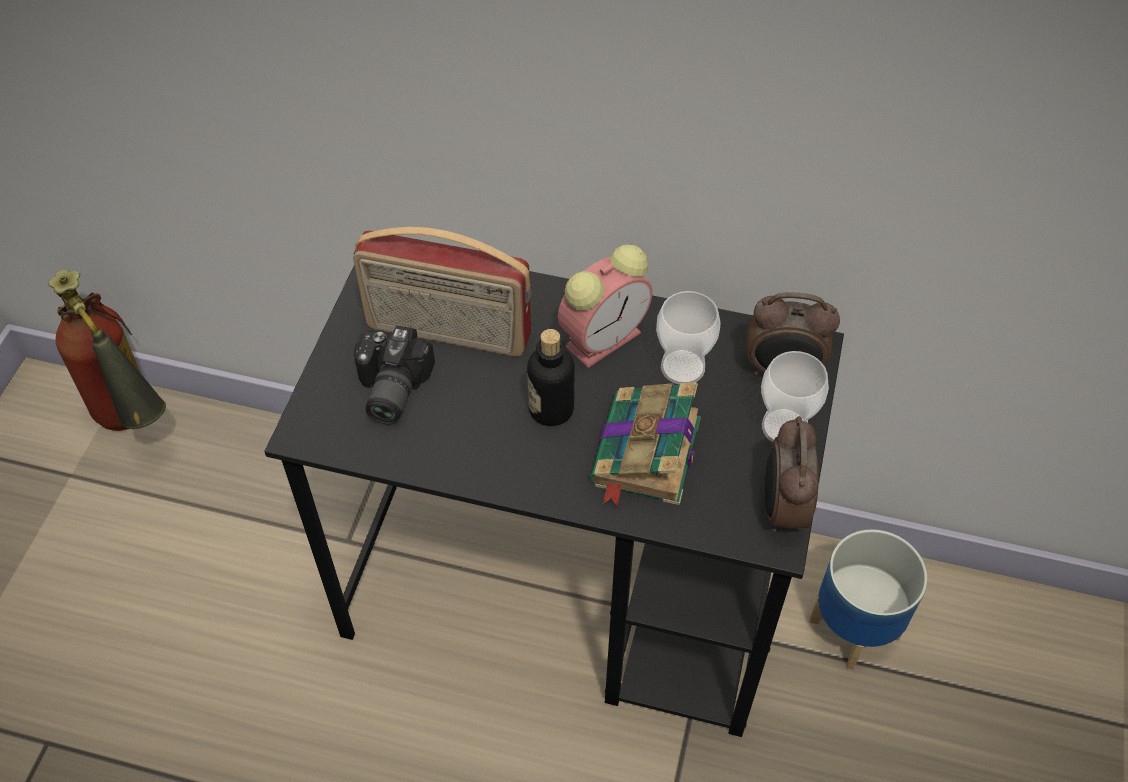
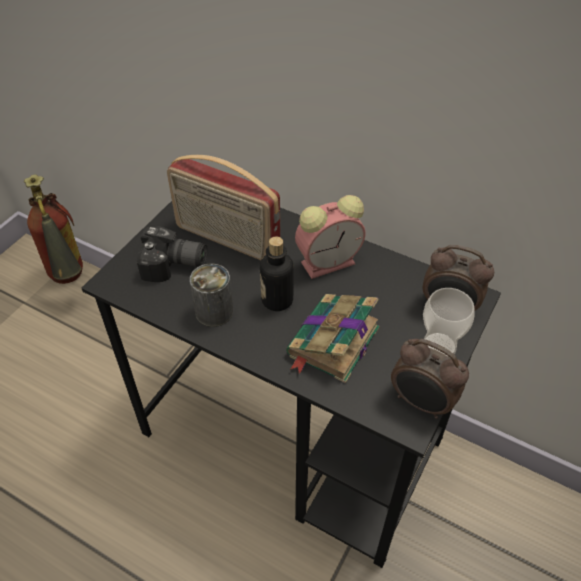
camera: 15 degrees right, 5 degrees down
(388, 390) = (174, 266): camera -> camera turned 105 degrees counterclockwise
(470, 445) = (214, 311): none -> can
(682, 367) = (377, 291): cup -> none
(782, 509) = (421, 403): alarm clock -> alarm clock turned 75 degrees counterclockwise
(855, 628) = (481, 512): planter -> none

